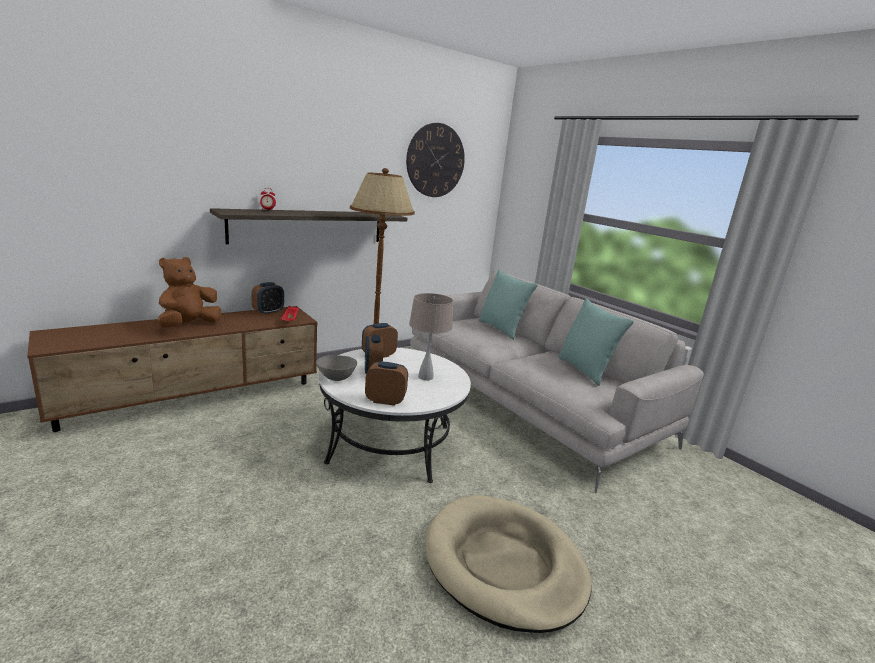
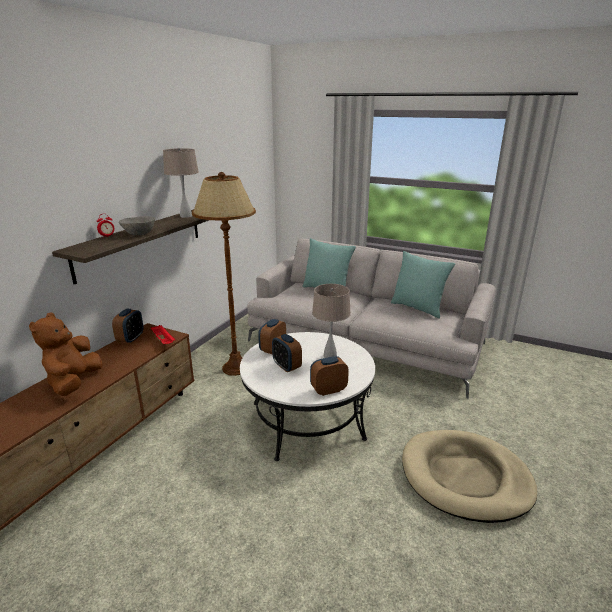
camera: 25 degrees left, 5 degrees up
(336, 377) = (267, 383): grey bowl -> grey bowl (139, 233)
(360, 213) = (186, 216): none -> beige table lamp
(435, 160) = (227, 147): wall clock -> none

